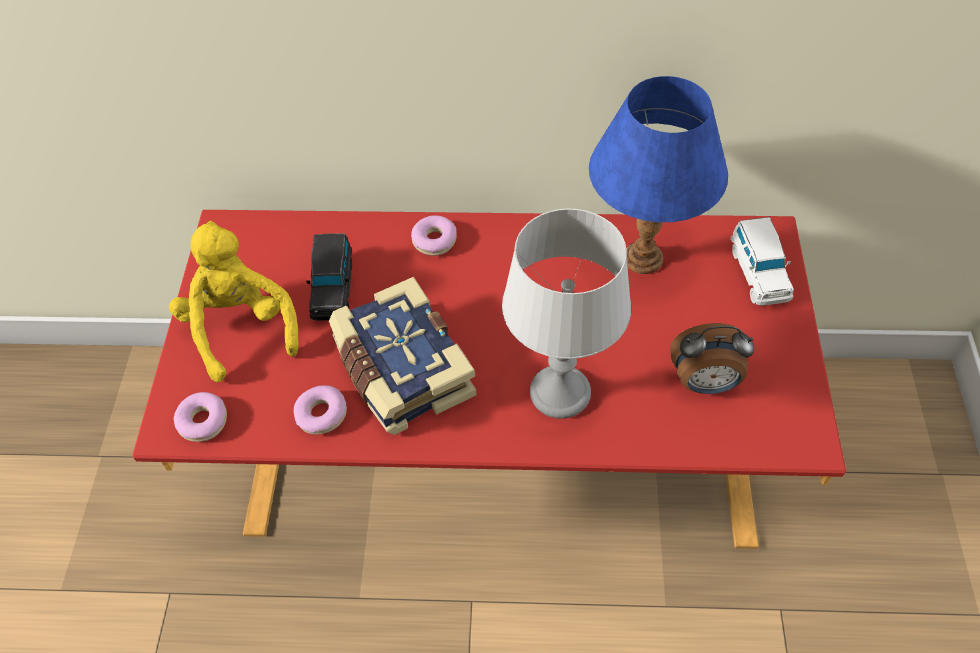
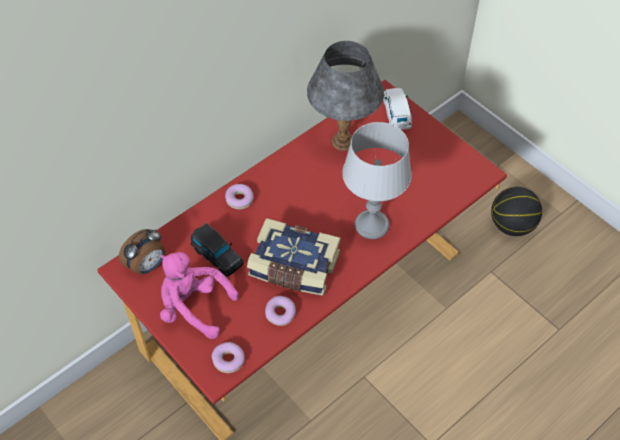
camera: 45 degrees left, 0 degrees up
(240, 328) = (193, 307): yellow plush toy -> pink plush toy
(642, 258) = (342, 142): blue table lamp -> grey table lamp
(705, 383) = (423, 178): alarm clock -> alarm clock (147, 266)
(758, 272) = (396, 115): white toy car -> white toy car turned 135 degrees counterclockwise
(877, 572) = (512, 226): none -> basketball

